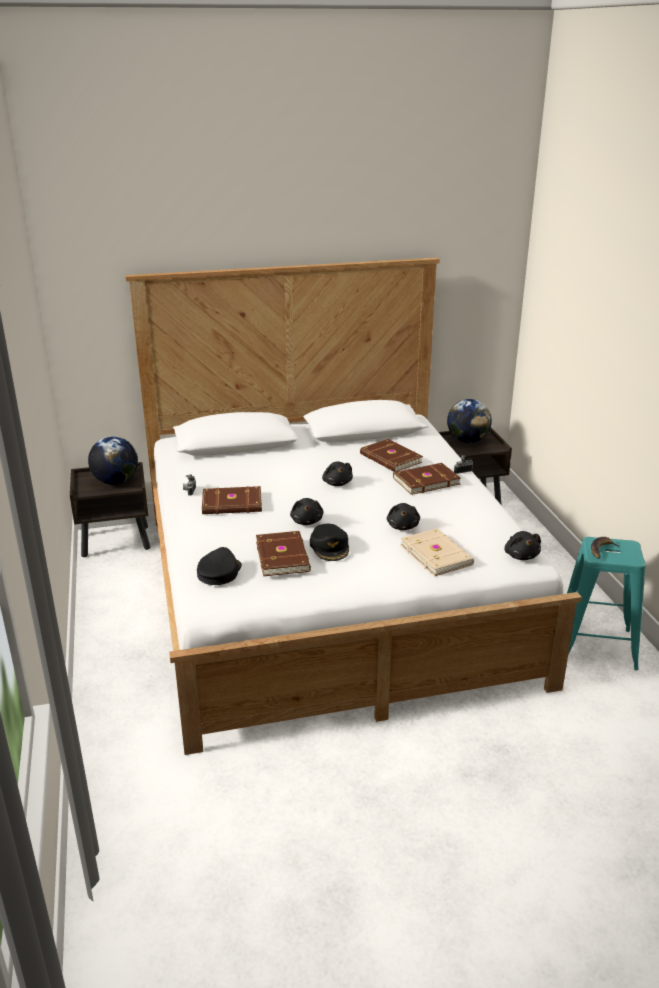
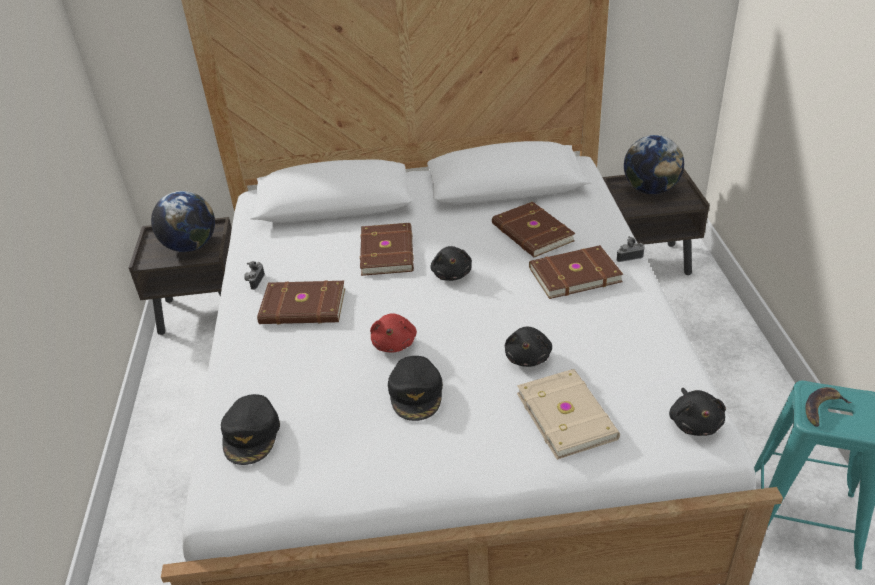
camera: 10 degrees right, 10 degrees up
(219, 572) = (251, 434): black cap -> black cap turned 150 degrees clockwise
(283, 556) = (347, 409): brown book -> brown book (388, 252)
(307, 521) = (394, 343): black plush toy -> red plush toy

